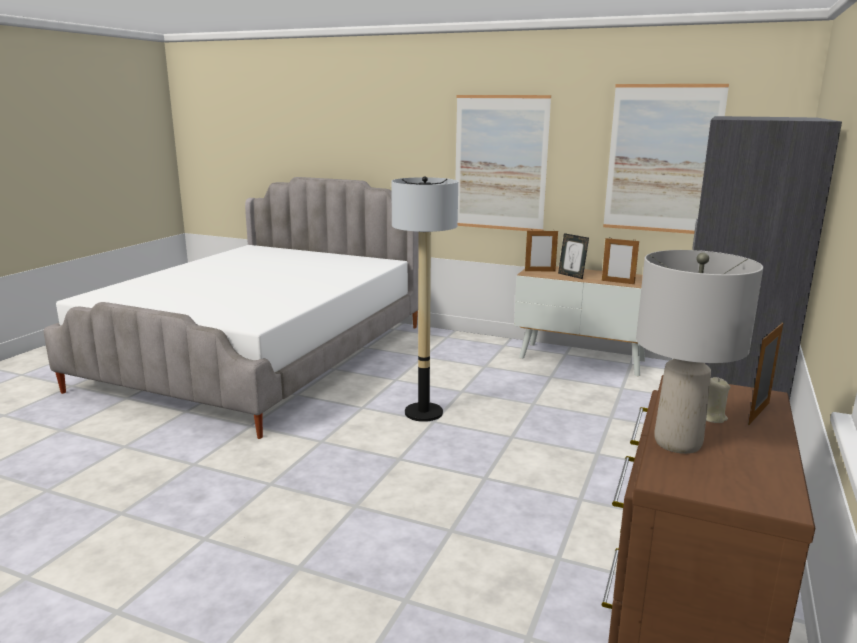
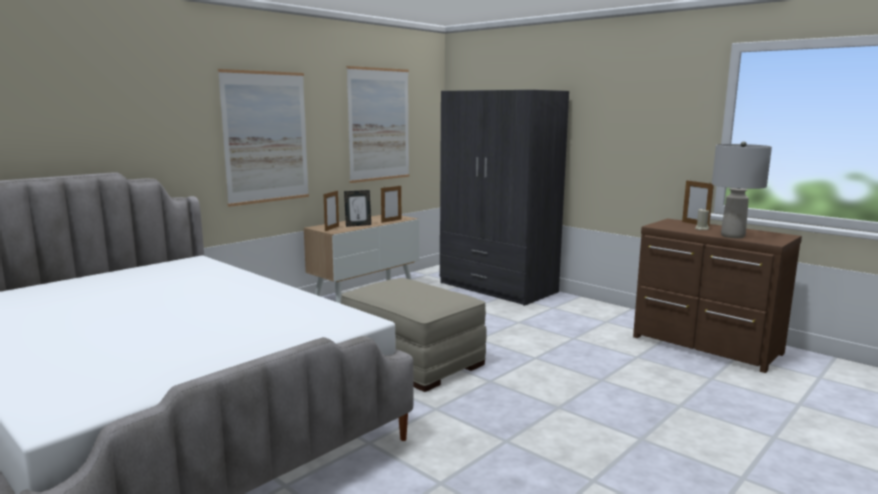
camera: 70 degrees left, 5 degrees down
(423, 413) = (413, 359): floor lamp -> beige ottoman

